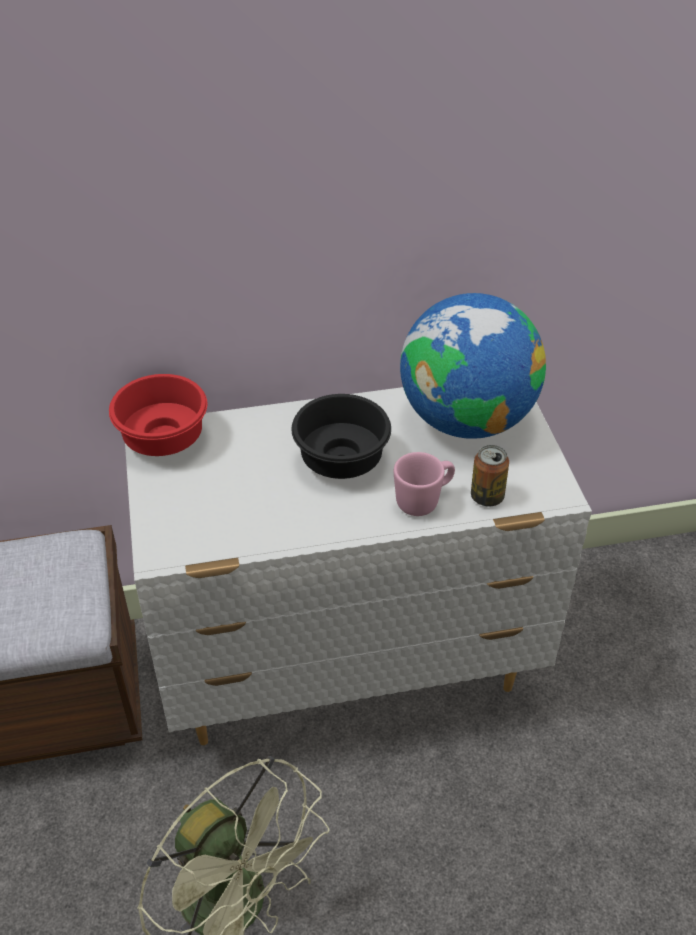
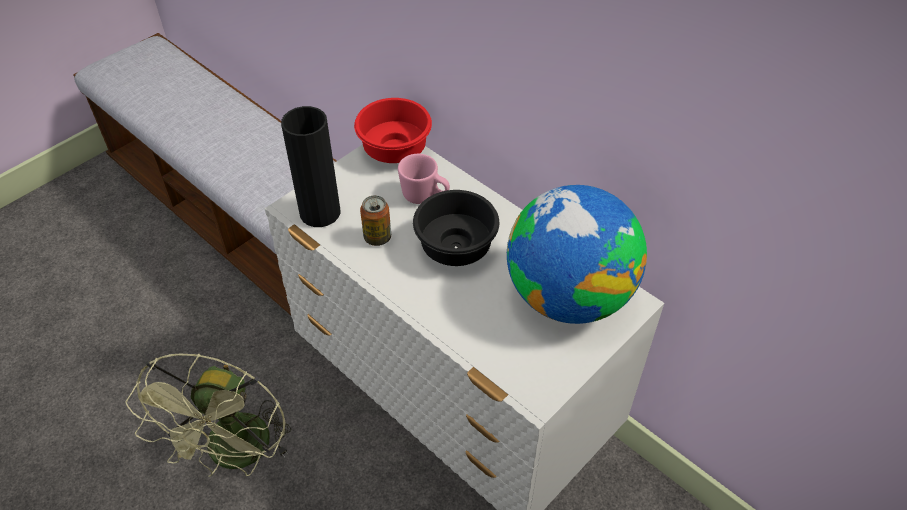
camera: 55 degrees right, 5 degrees up
(191, 536) = (320, 212): none -> black vase
(424, 501) = (455, 315): pink mug -> pink mug (425, 196)
(487, 497) = (493, 351): can -> can (377, 237)

